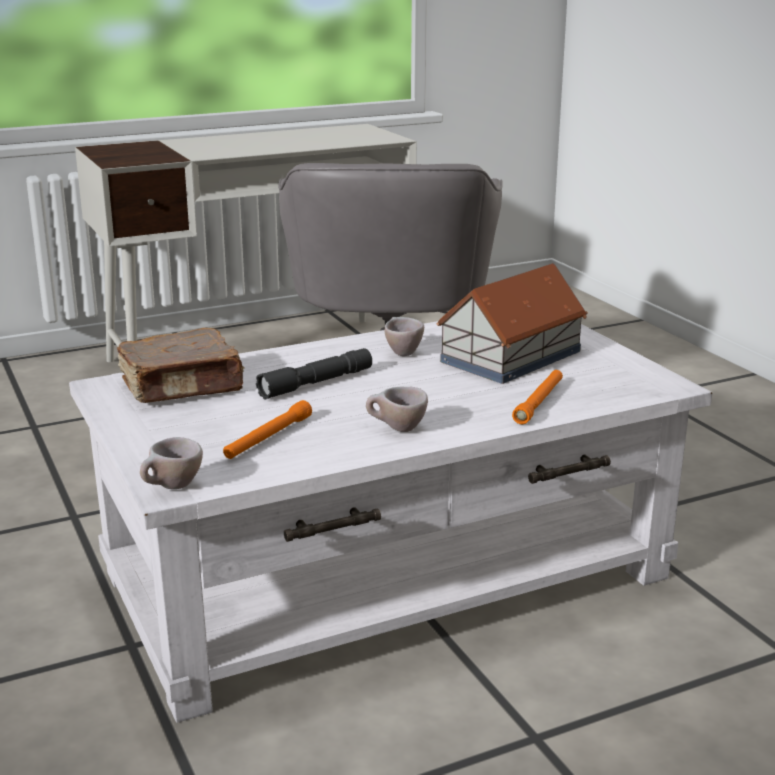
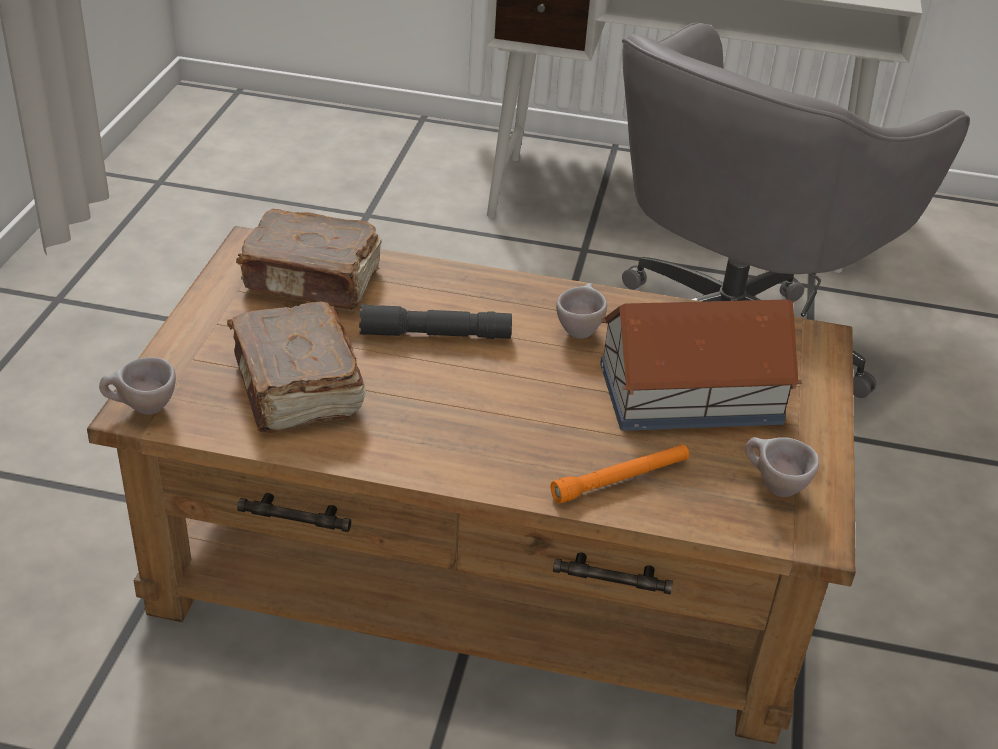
camera: 35 degrees right, 15 degrees up
(268, 438) = (296, 389): orange flashlight -> brown book
(388, 575) = (488, 563): white coffee table -> brown coffee table
(396, 429) = (424, 440): beige cup -> beige cup (772, 486)

